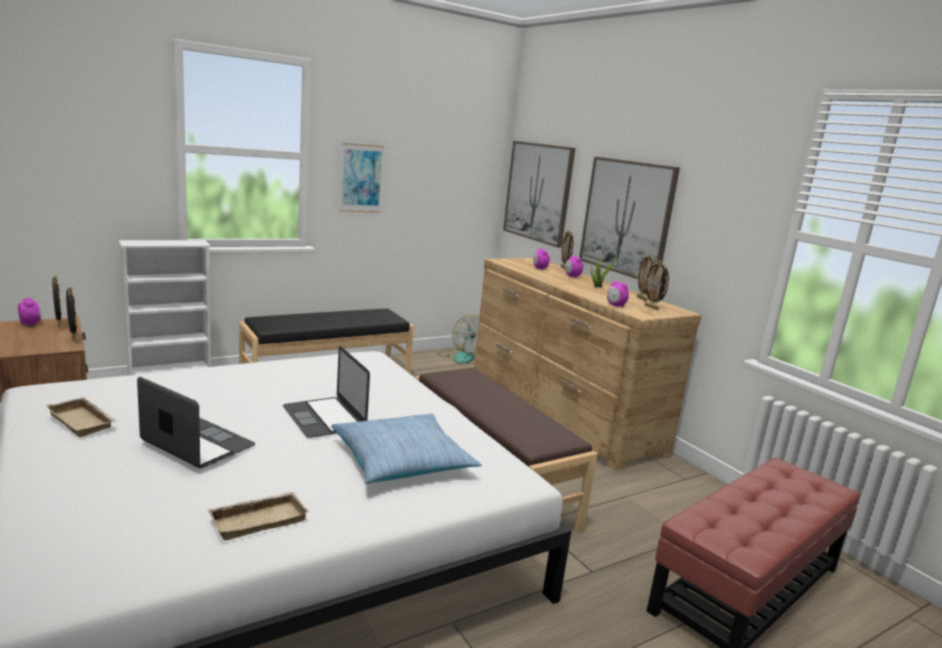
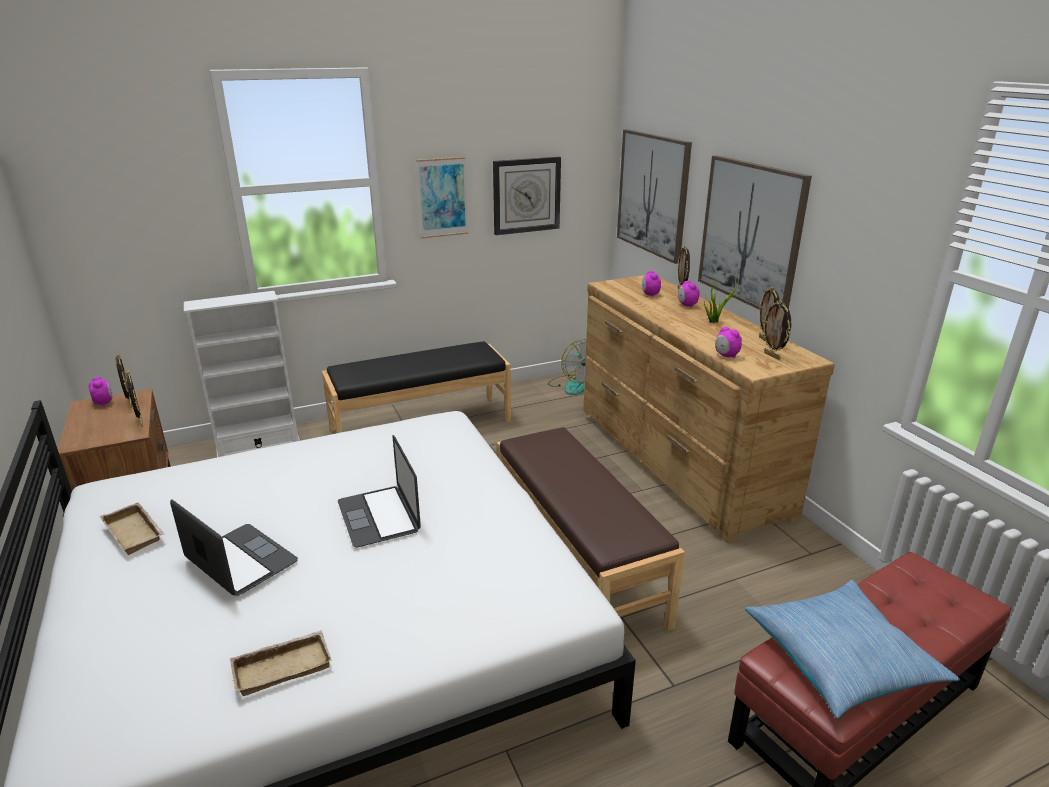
camera: 10 degrees right, 10 degrees up
(402, 460) = (450, 577): pillow -> pillow (841, 657)
(431, 186) = (526, 195): none -> wall clock

